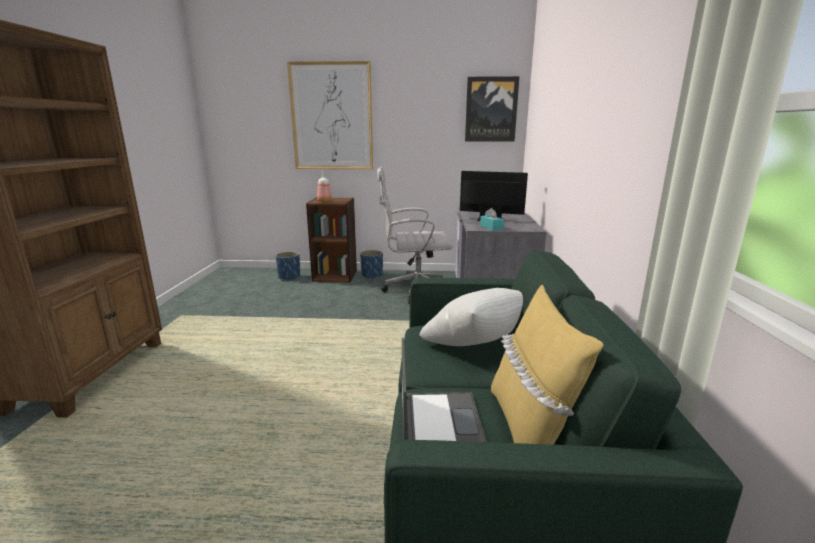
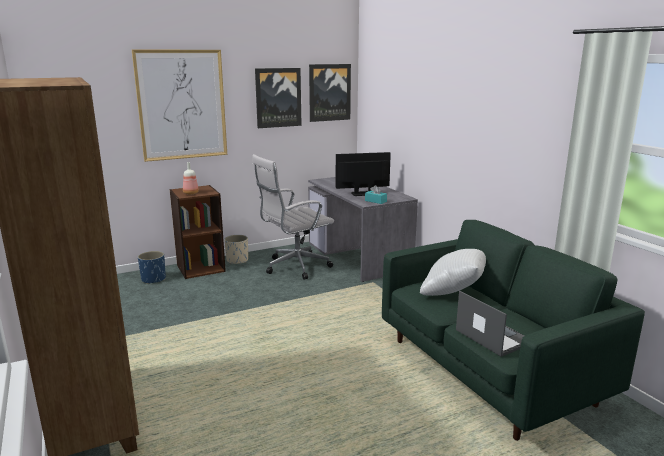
camera: 30 degrees left, 0 degrees up
(372, 275) = (237, 260): blue planter -> beige planter
(430, 113) = (278, 97): none -> picture
(529, 429) = (531, 325): yellow pillow -> none

